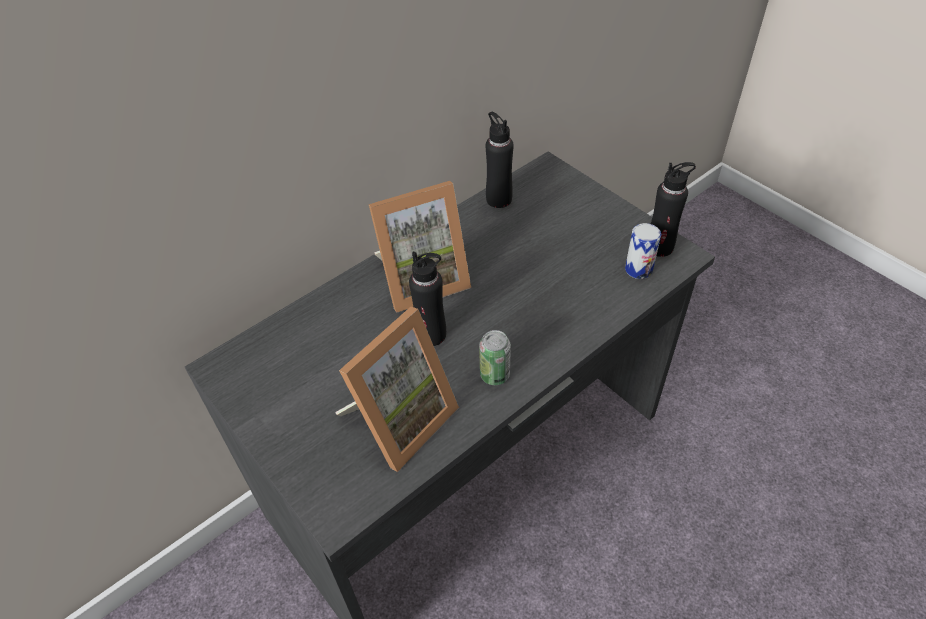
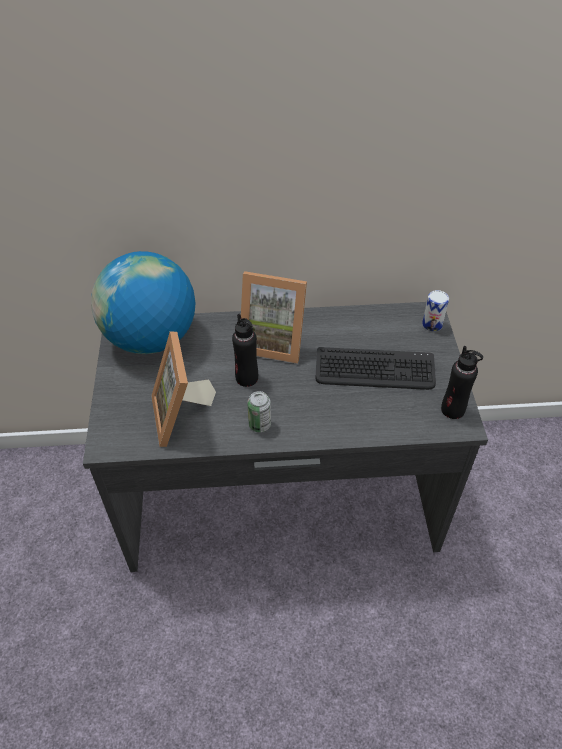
camera: 35 degrees right, 0 degrees up
(273, 356) = (151, 339): none -> globe
(399, 420) = (183, 416): picture frame -> picture frame turned 90 degrees clockwise
(499, 199) = (373, 316): black bottle -> none
(553, 251) = (374, 370): none -> keyboard
(638, 269) = (421, 416): can -> can (432, 324)

